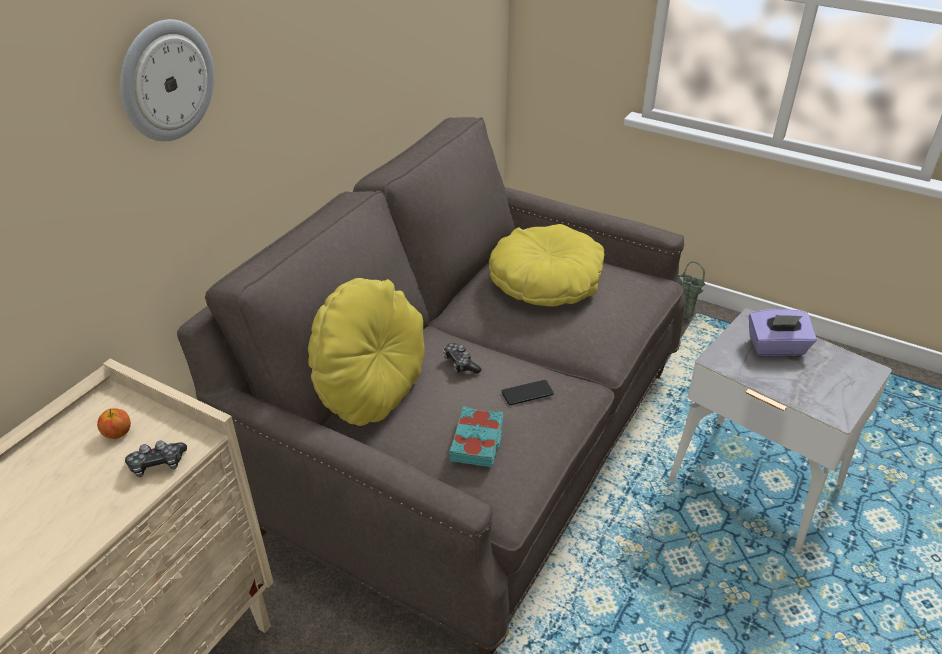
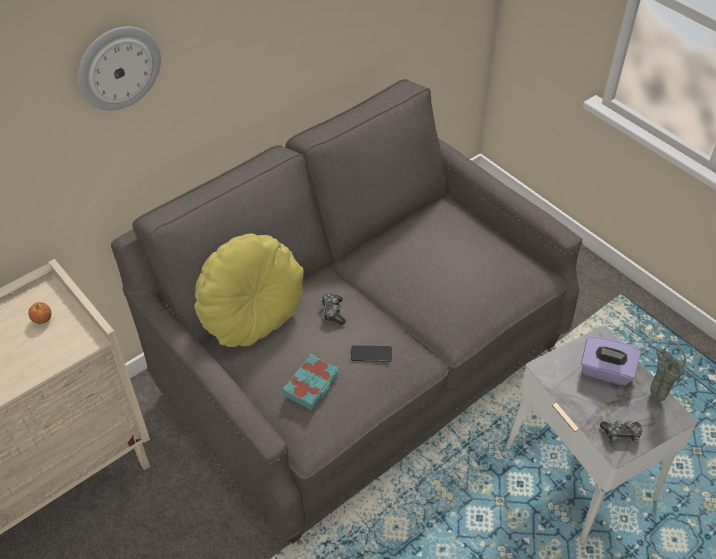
camera: 20 degrees right, 10 degrees up
(157, 464) = (58, 352): game controller -> game controller (621, 434)
(544, 280) = (442, 249): yellow pillow -> none
(683, 316) = (606, 293): green vase -> green vase (654, 395)

